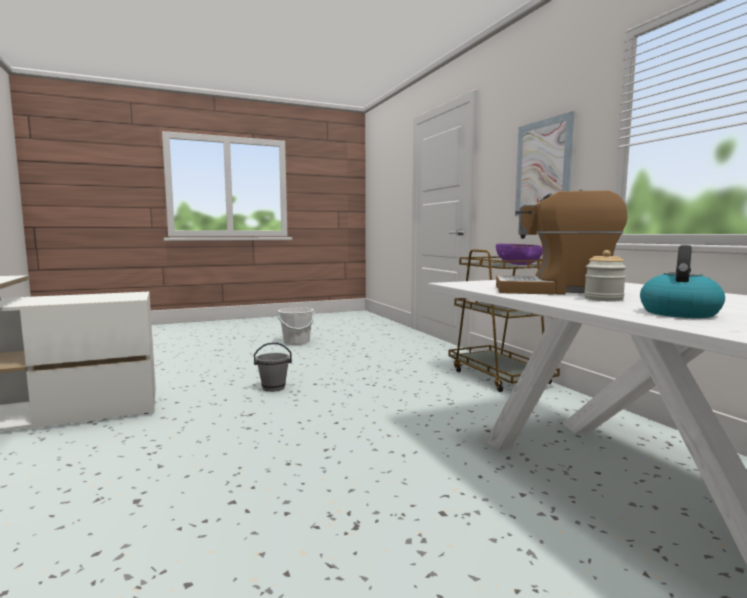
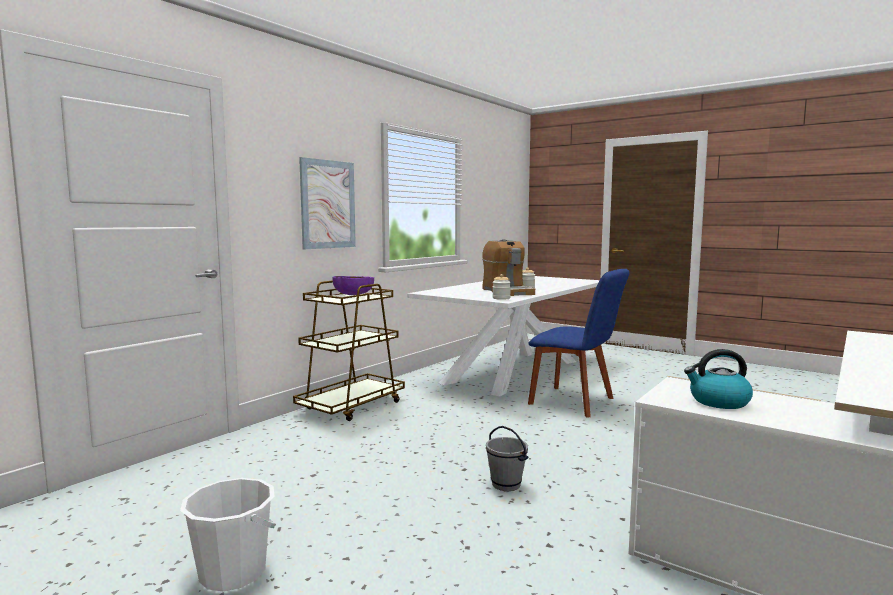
camera: 120 degrees left, 0 degrees up
(410, 486) = (575, 402): none -> blue chair
(473, 284) = (501, 298): none -> jar
(678, 313) = (548, 285): kettle -> kettle (718, 402)

